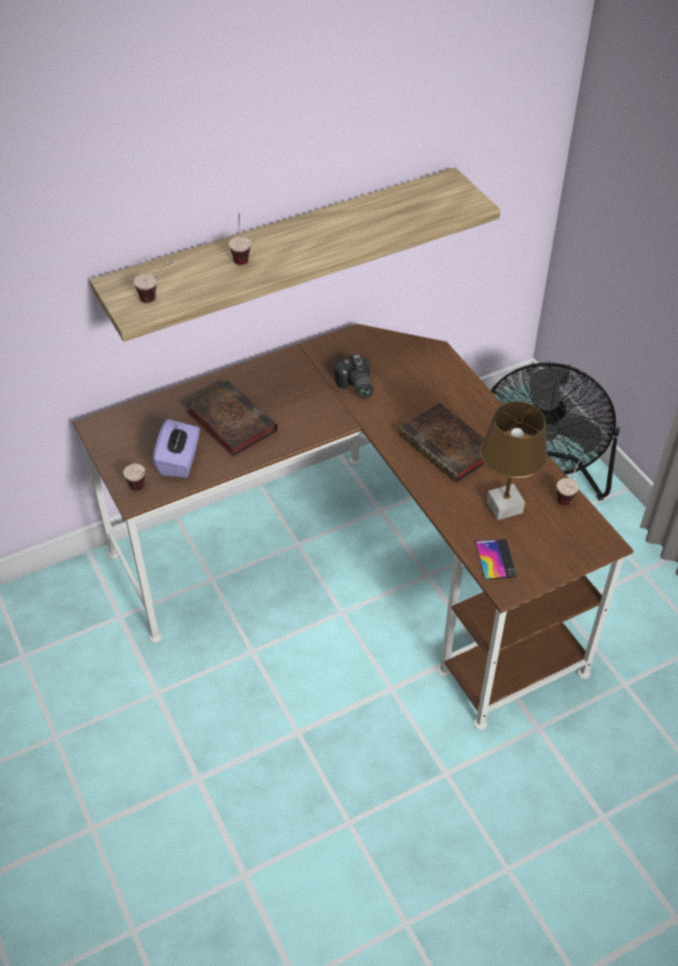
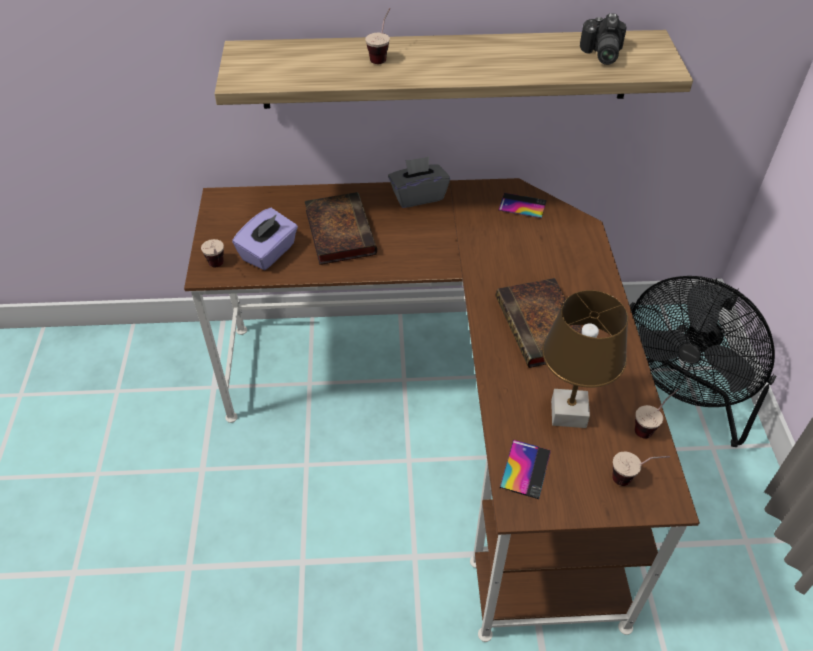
camera: 25 degrees right, 0 degrees up
(157, 296) = (272, 71): cup -> cup (633, 479)
(279, 367) = (418, 196): none -> grey tissue box
(355, 386) = (480, 236): camera -> camera (600, 54)
(374, 348) = (522, 206): none -> phone

